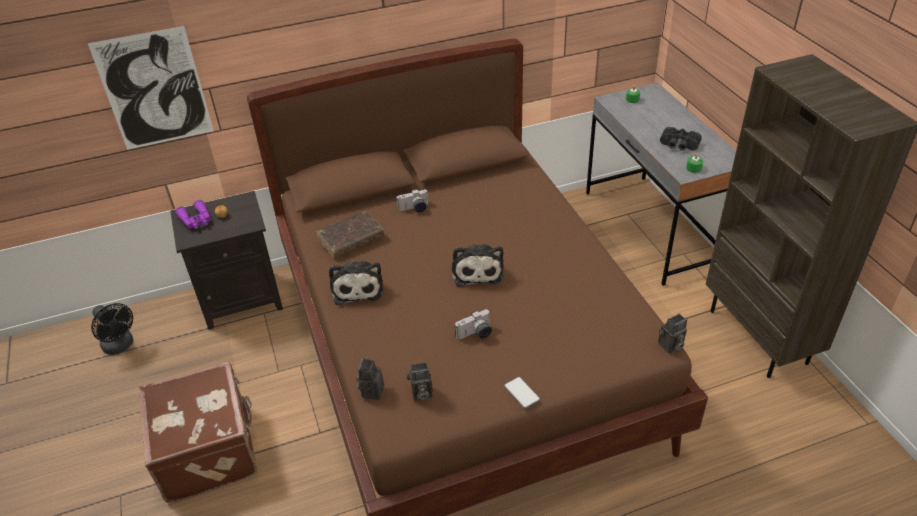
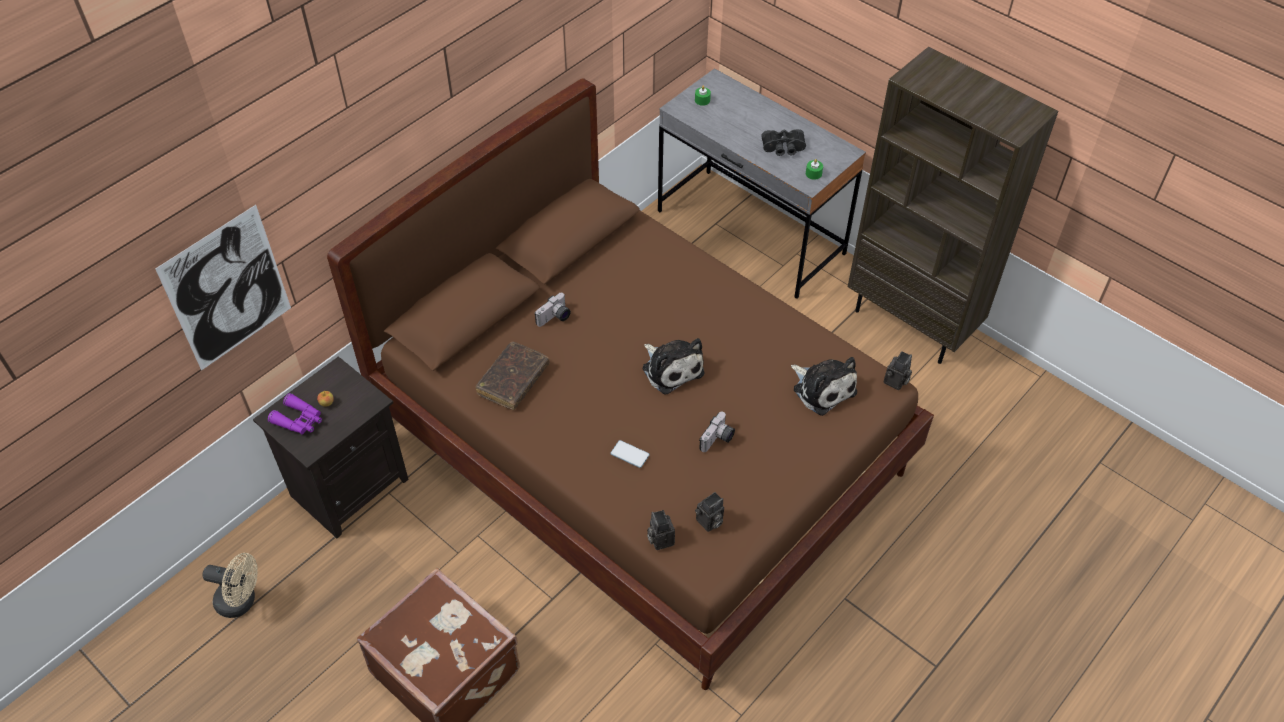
camera: 30 degrees left, 10 degrees up
(120, 346) = (242, 601): black fan -> beige fan
(357, 287) = (562, 434): plush toy -> plush toy (822, 388)
(521, 393) = (797, 482): phone -> phone (629, 454)

